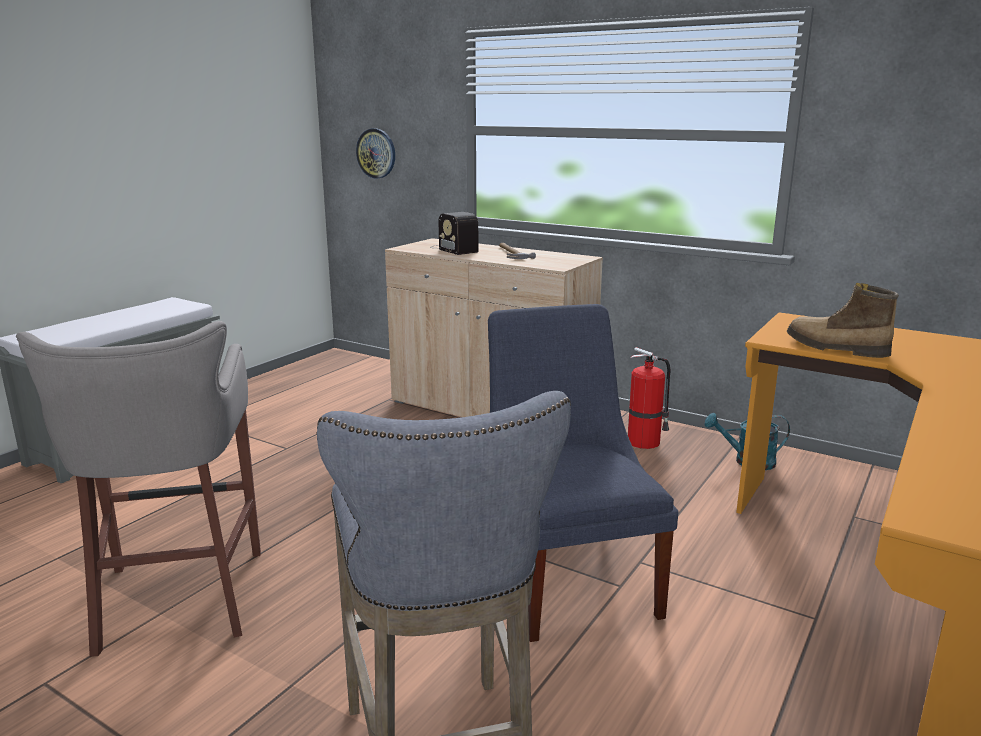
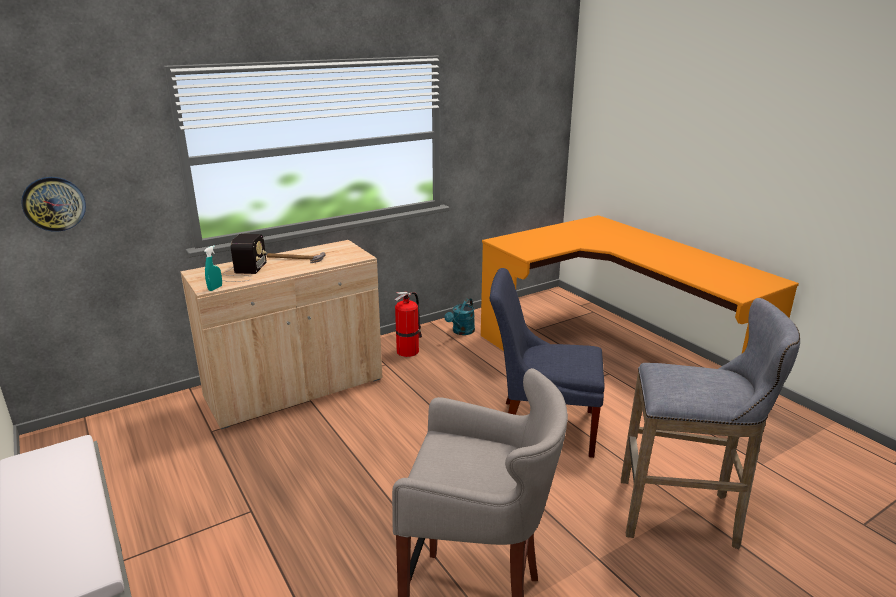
camera: 65 degrees left, 5 degrees up
(405, 249) = (215, 288): none -> turquoise spray bottle
(454, 248) = (243, 272): radio -> radio turned 75 degrees counterclockwise
(835, 348) = (552, 248): boot -> none

